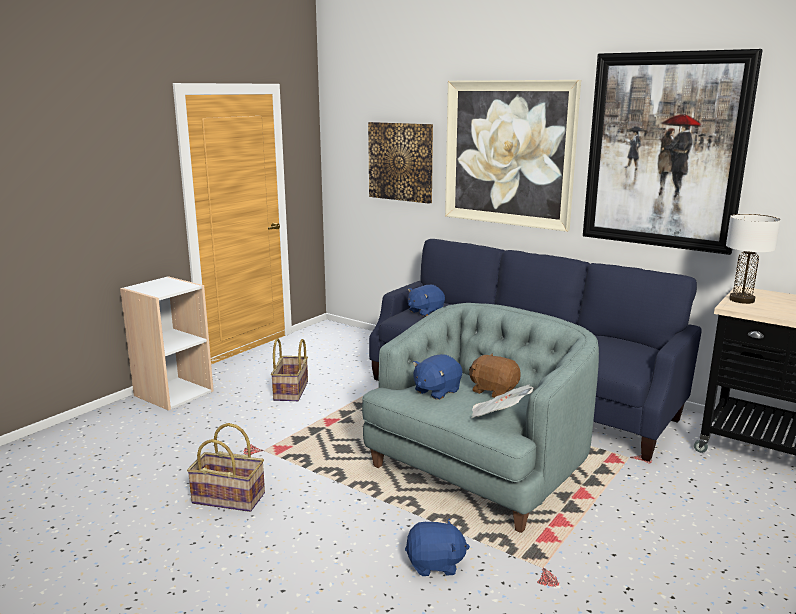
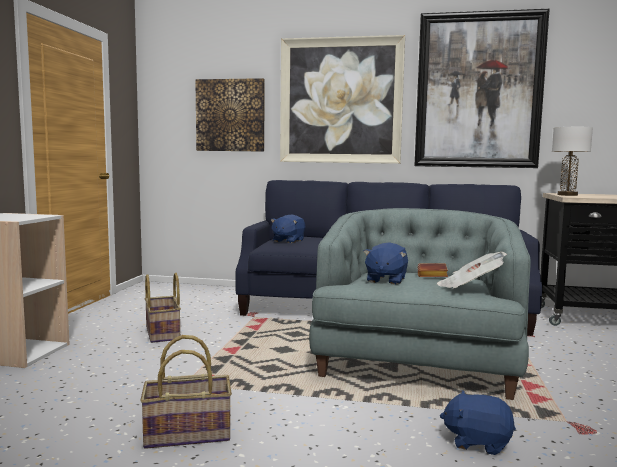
camera: 25 degrees left, 10 degrees down
(435, 564) = (477, 441): blue plush toy -> blue plush toy turned 135 degrees counterclockwise
(493, 390) = (433, 274): brown plush toy -> brown book

